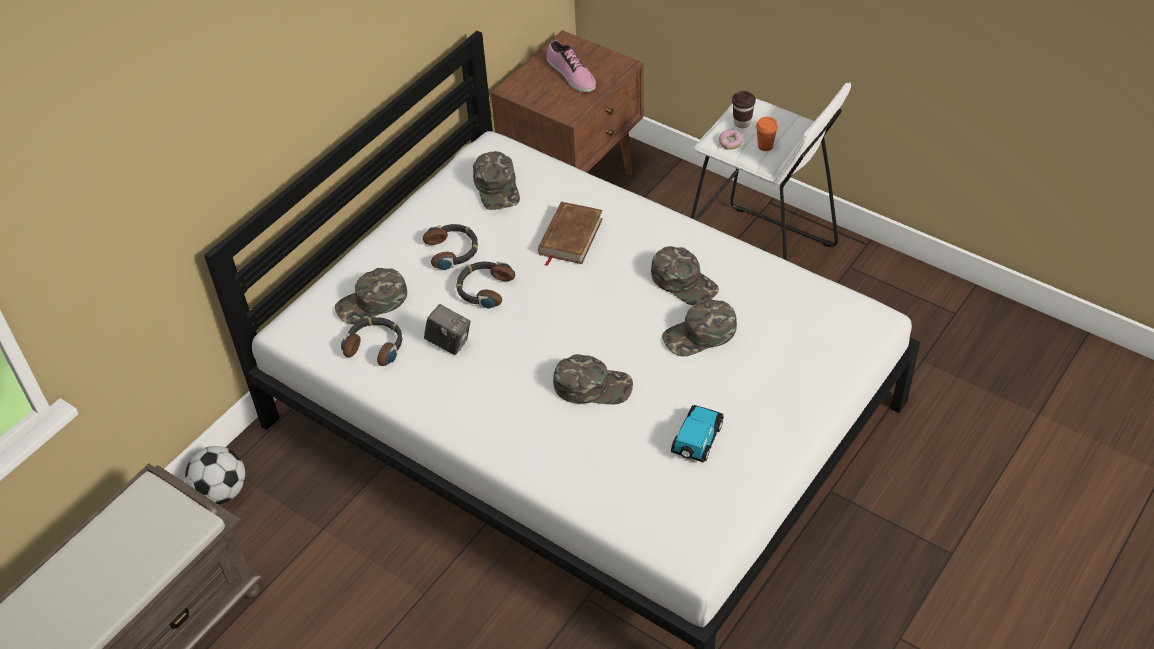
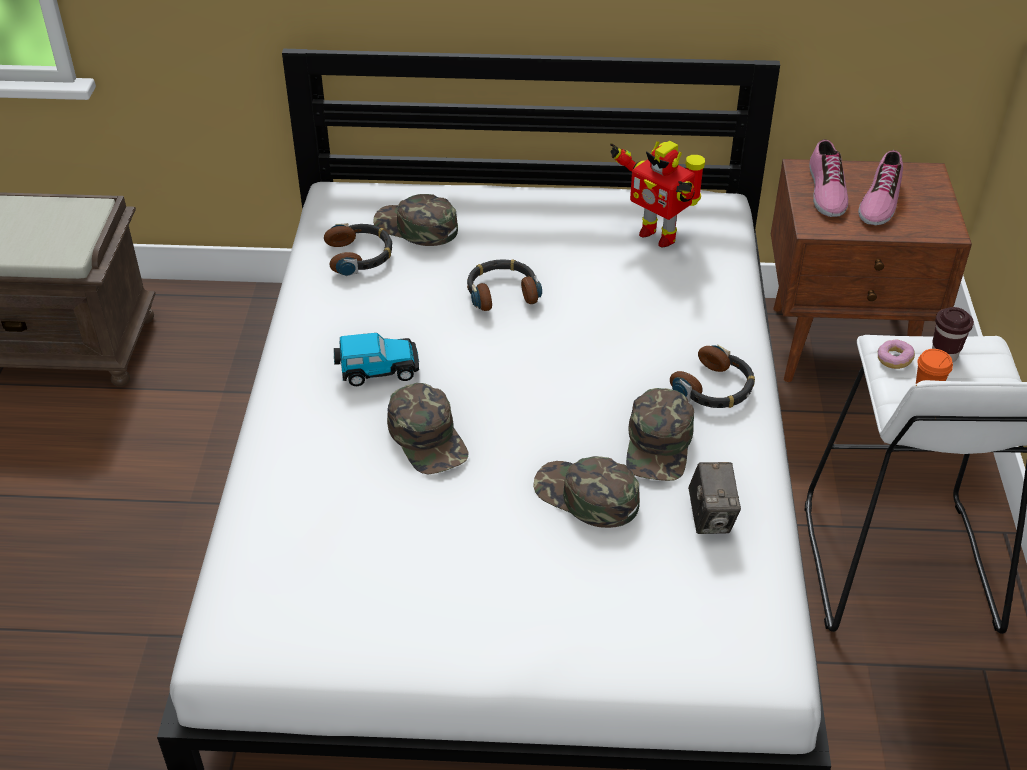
camera: 55 degrees right, 5 degrees down
(222, 491) = (223, 306): football -> none
(449, 343) = (404, 302): camera -> camera (711, 517)
(452, 251) = (536, 246): headphones -> headphones (714, 388)
(497, 187) = (658, 234): green cap -> toy robot
(540, 91) = (825, 190): none -> shoe
(570, 237) = (638, 319): brown book -> none
(697, 440) = (411, 566): toy car -> toy car (377, 370)

